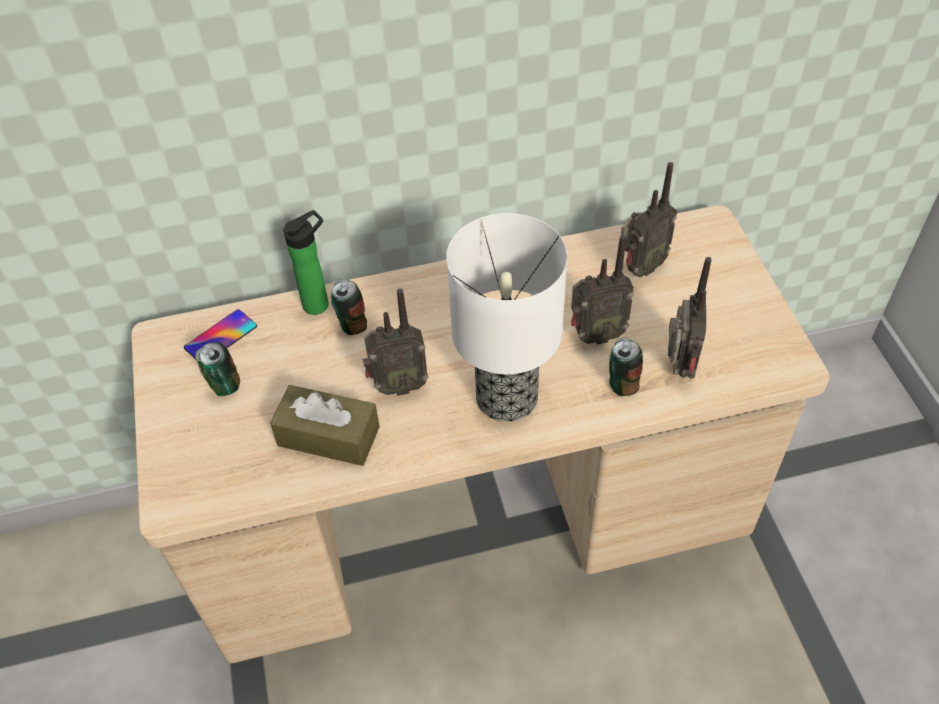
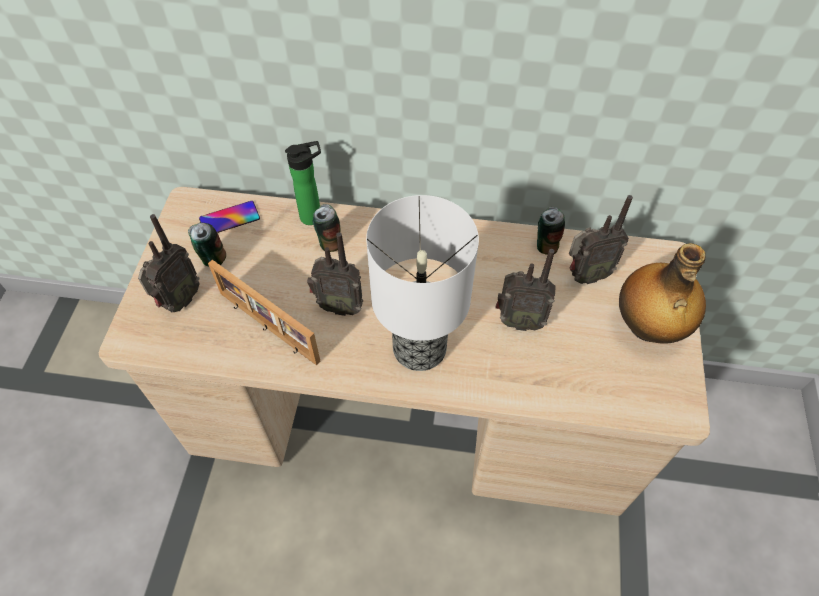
camera: 20 degrees right, 5 degrees up
(328, 436) = (267, 328): brown tissue box -> picture frame
(622, 384) = (520, 372): can -> can (546, 245)
(678, 369) = (575, 376): radio -> radio (179, 301)
(724, 297) = (647, 327): none -> bottle

